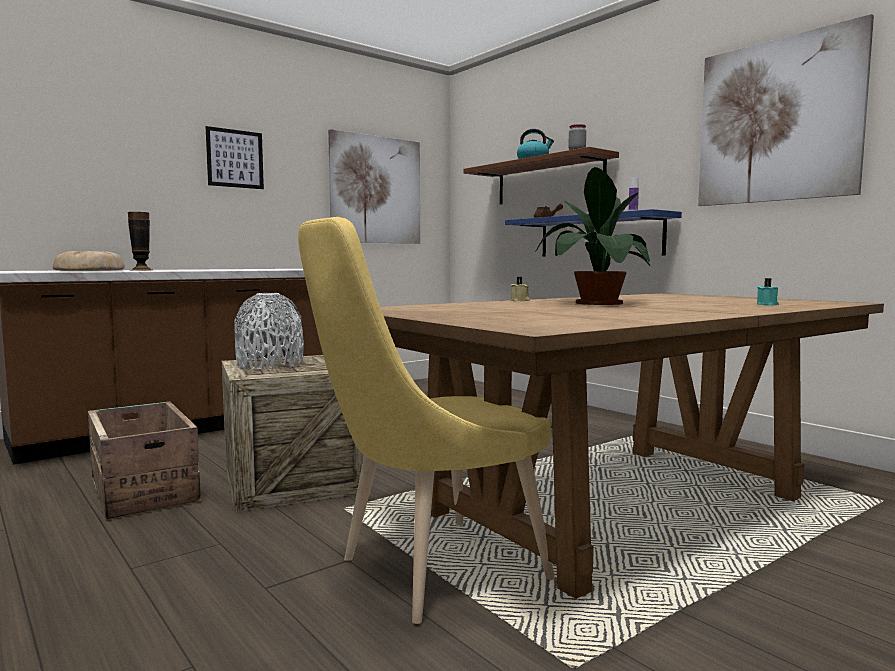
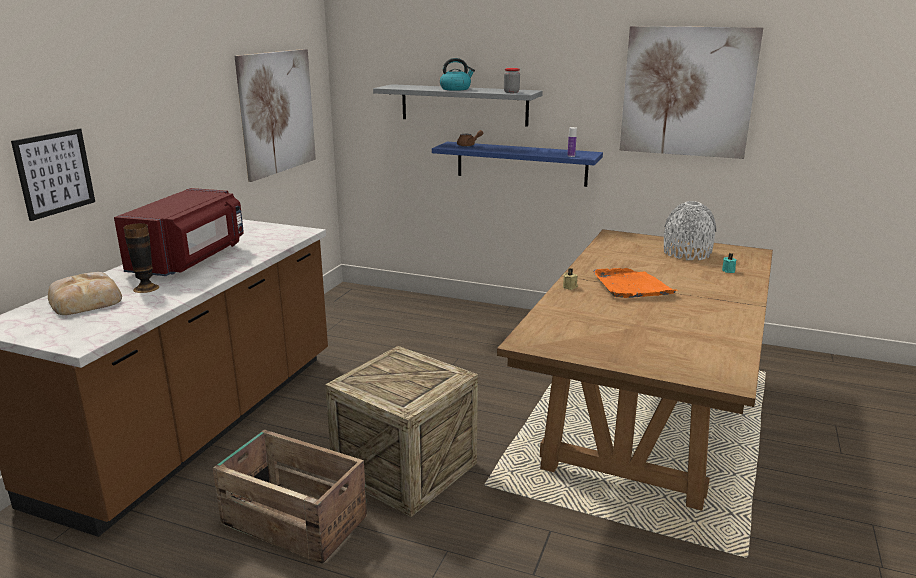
camera: 30 degrees left, 15 degrees up
(212, 269) = (190, 259): none -> red microwave
(235, 158) = (161, 114): picture -> picture (54, 173)
(270, 364) = (385, 381): grey vase -> grey vase (687, 253)
(430, 572) = (609, 521): yellow chair -> none
(549, 181) = (463, 105): brown shelf -> grey shelf
(595, 303) = (631, 286): potted plant -> orange tray

